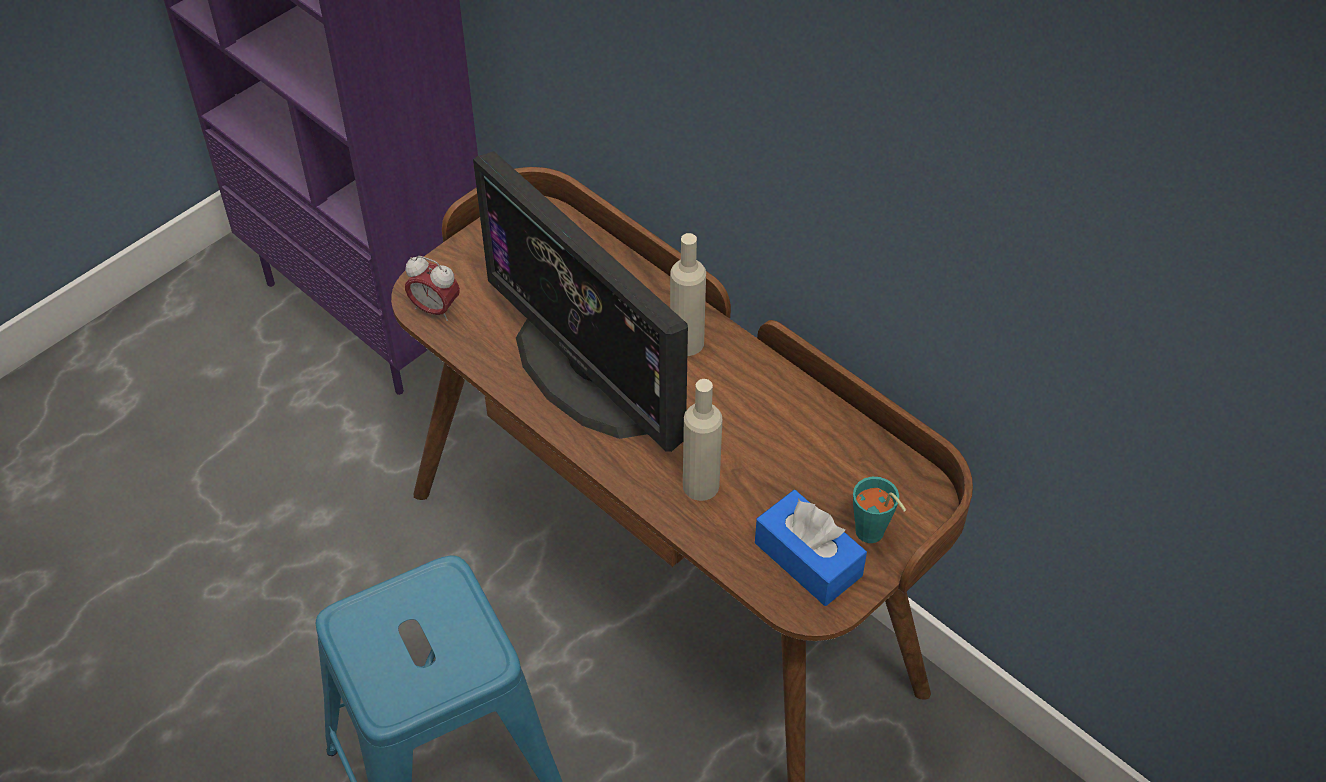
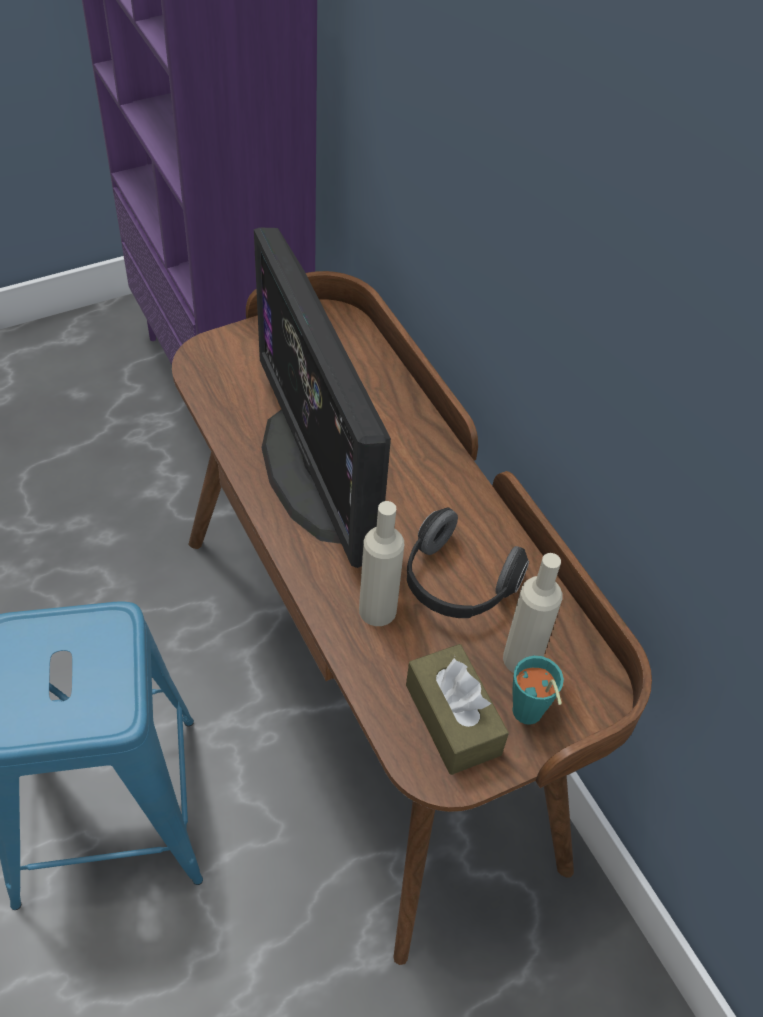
camera: 15 degrees right, 0 degrees up
(435, 309) = (208, 374): alarm clock -> none
(687, 342) = (423, 470): beige bottle -> beige bottle (522, 658)
(762, 440) = (456, 584): none -> headphones
(808, 559) = (452, 719): blue tissue box -> brown tissue box

